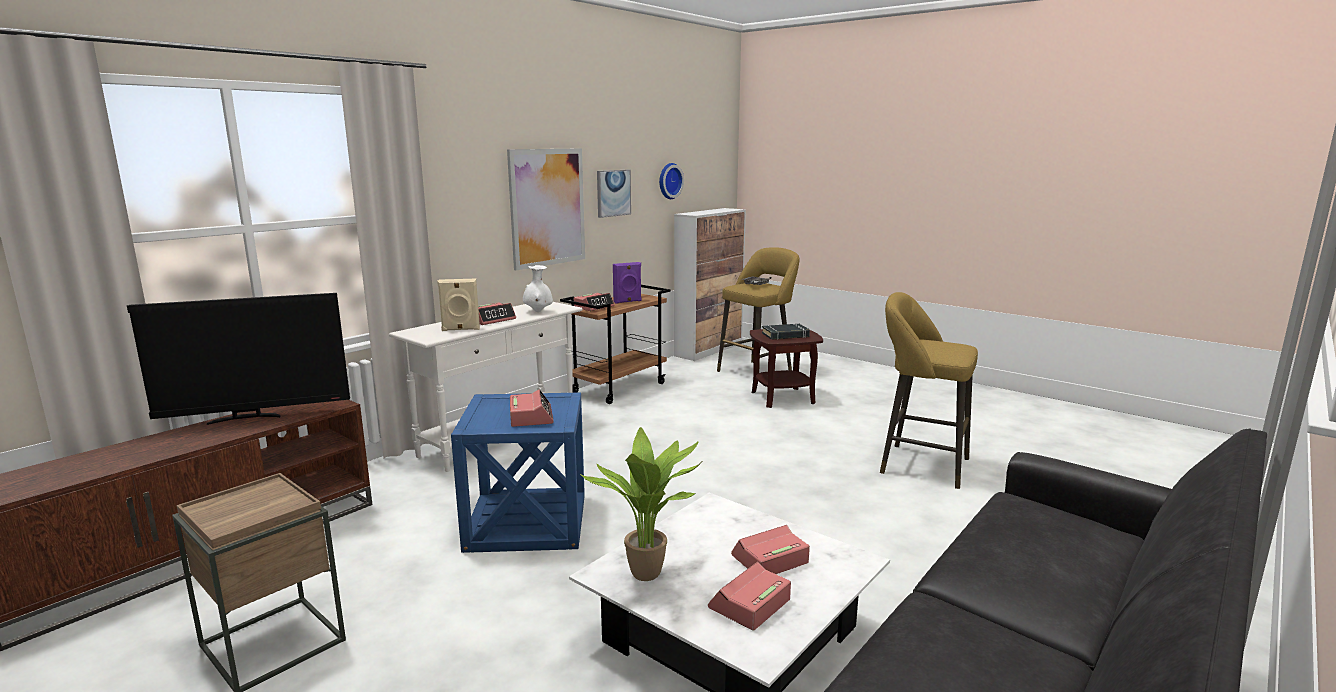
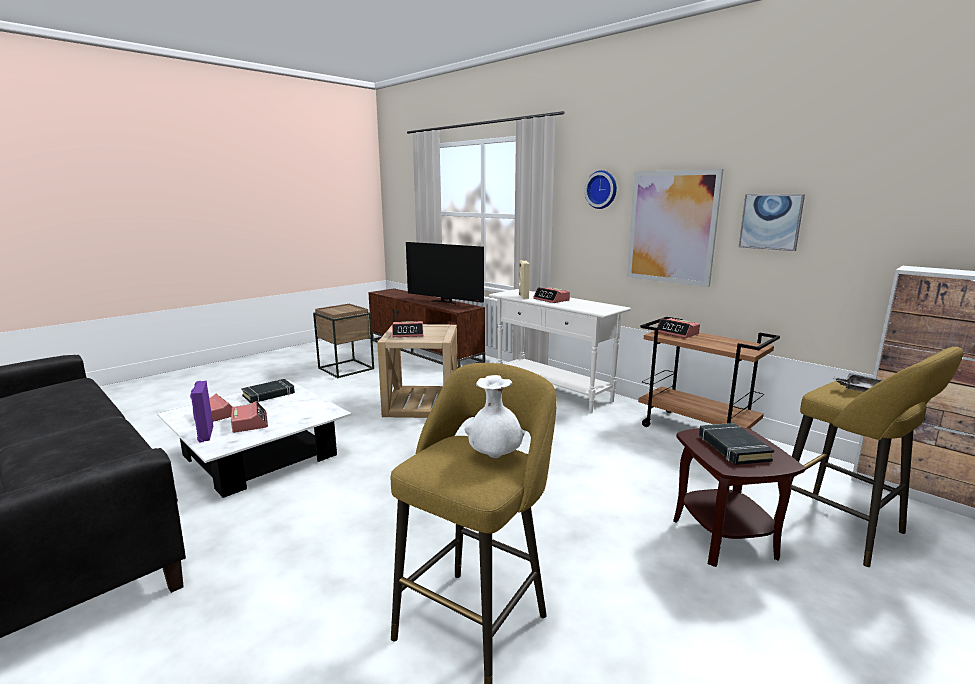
camera: 95 degrees right, 0 degrees up
(246, 418) = (445, 302): television -> television turned 45 degrees counterclockwise
(527, 522) = (422, 403): blue side table -> beige side table
(538, 311) = (581, 306): white vase -> white vase (495, 457)
(627, 301) = (714, 343): purple speaker -> purple speaker (205, 434)
(650, 576) = (269, 394): potted plant -> black book
(668, 181) = (901, 215): wall clock -> wall clock (602, 189)

